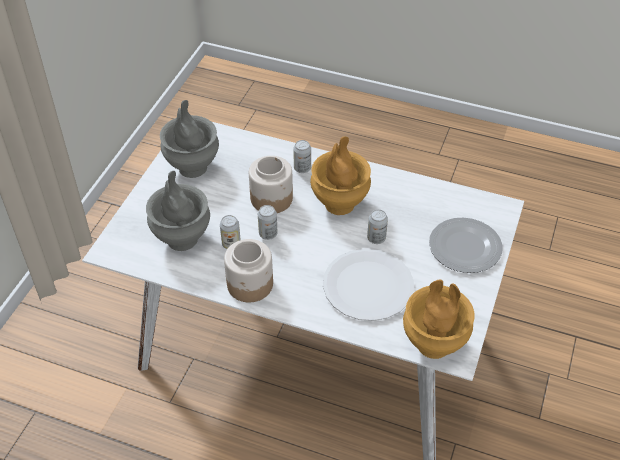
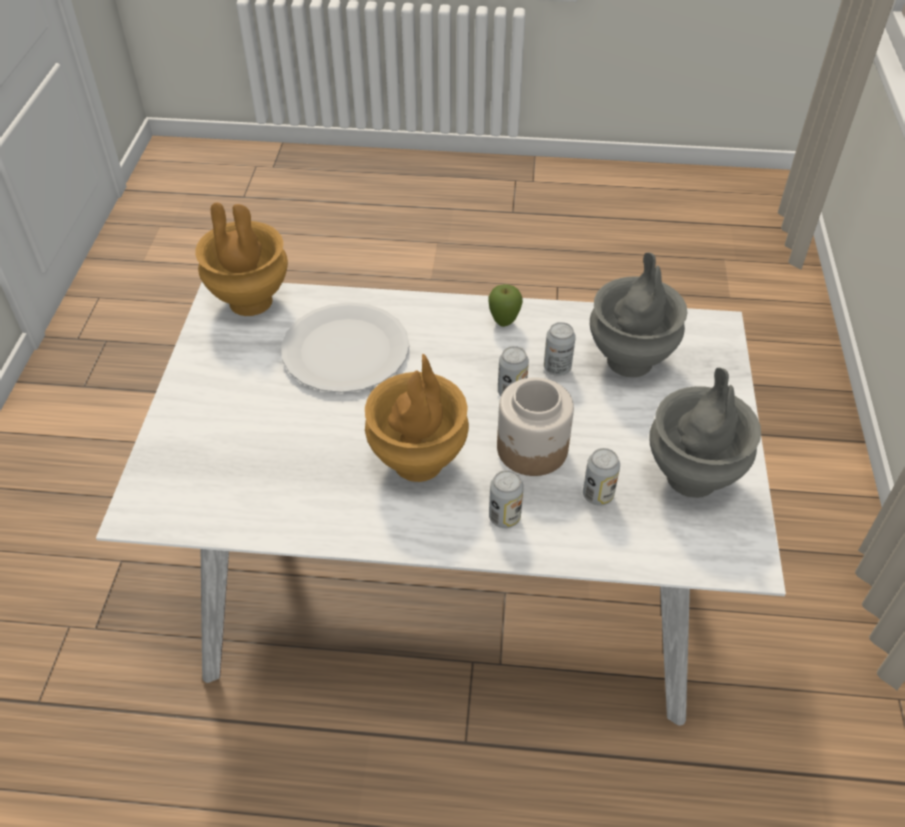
camera: 165 degrees right, 0 degrees up
(250, 285) = (504, 323): jar -> apple
(376, 238) = (346, 418): can -> can (598, 495)
(464, 247) = (208, 430): plate -> none

